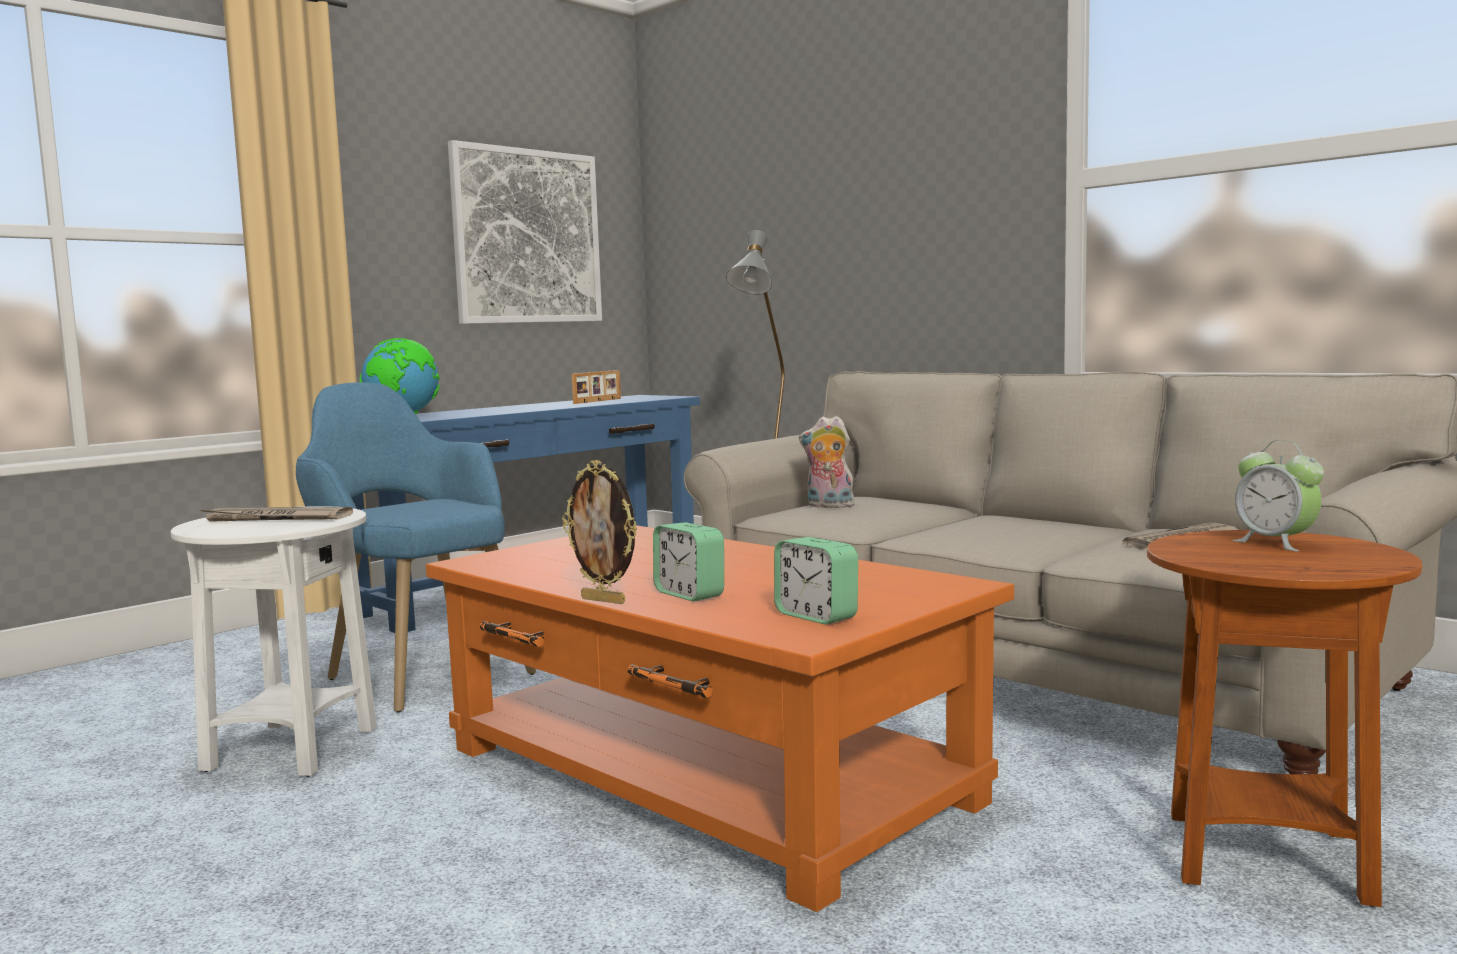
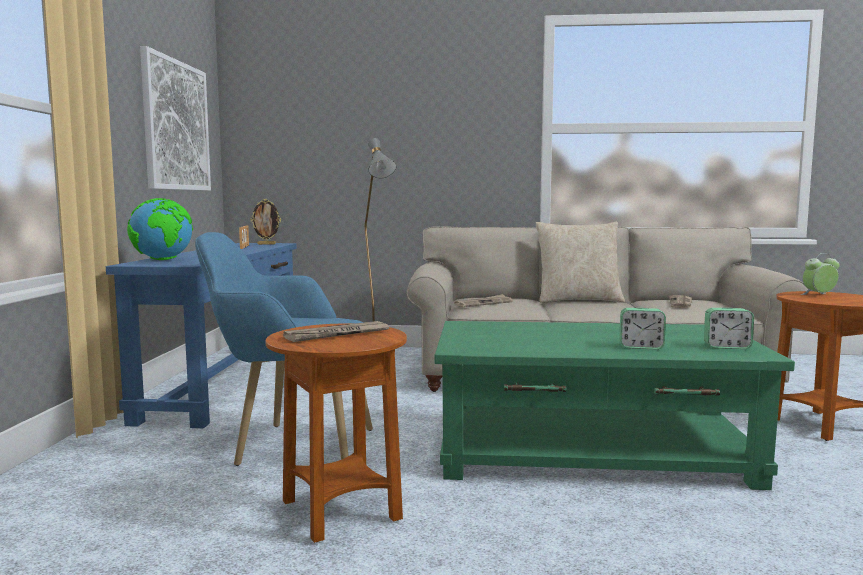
camera: 40 degrees left, 0 degrees up
(291, 750) = (340, 511): white side table -> brown side table
(604, 600) = (621, 355): picture frame -> picture frame (266, 244)
(704, 775) = (592, 453): orange coffee table -> green coffee table
(828, 506) = (483, 303): plush toy -> newspaper
(1030, 517) = (578, 300): none -> beige pillow
(1275, 543) = (818, 295): alarm clock -> alarm clock turned 150 degrees clockwise

